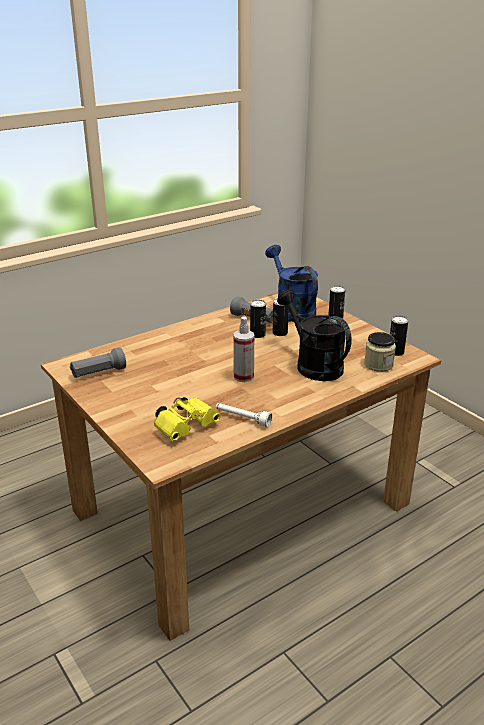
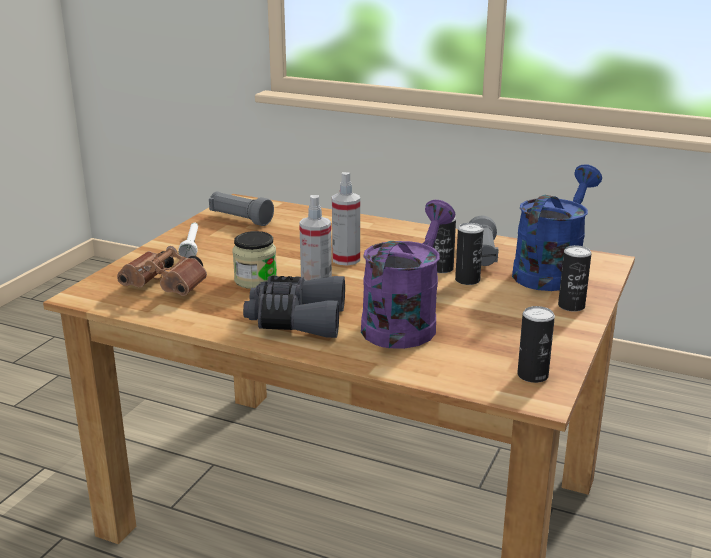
camera: 60 degrees right, 5 degrees down
(187, 427) = (168, 288): yellow binoculars -> brown binoculars
(213, 357) = (346, 259): none -> spray bottle
(242, 419) = (213, 312): white flashlight -> white flashlight (191, 246)
(281, 394) = (296, 320): none -> grey binoculars
(313, 364) = (404, 322): black watering can -> purple watering can
(378, 365) = (469, 369): jar -> jar (255, 280)

